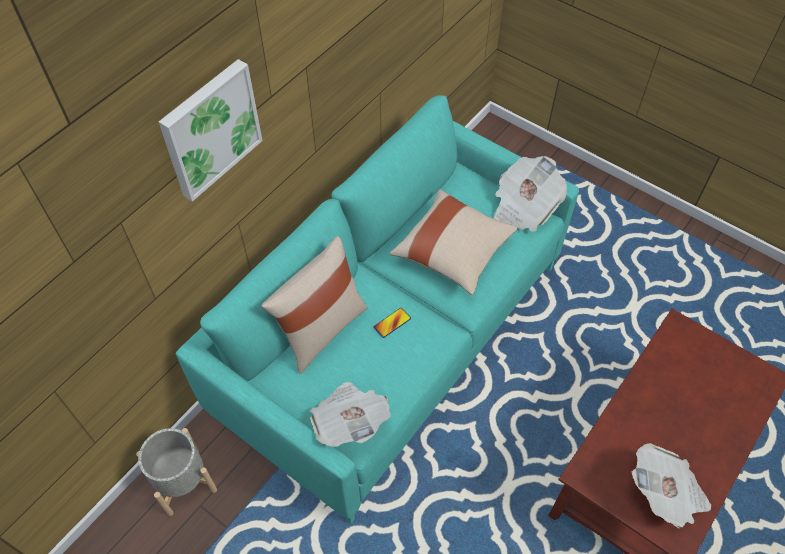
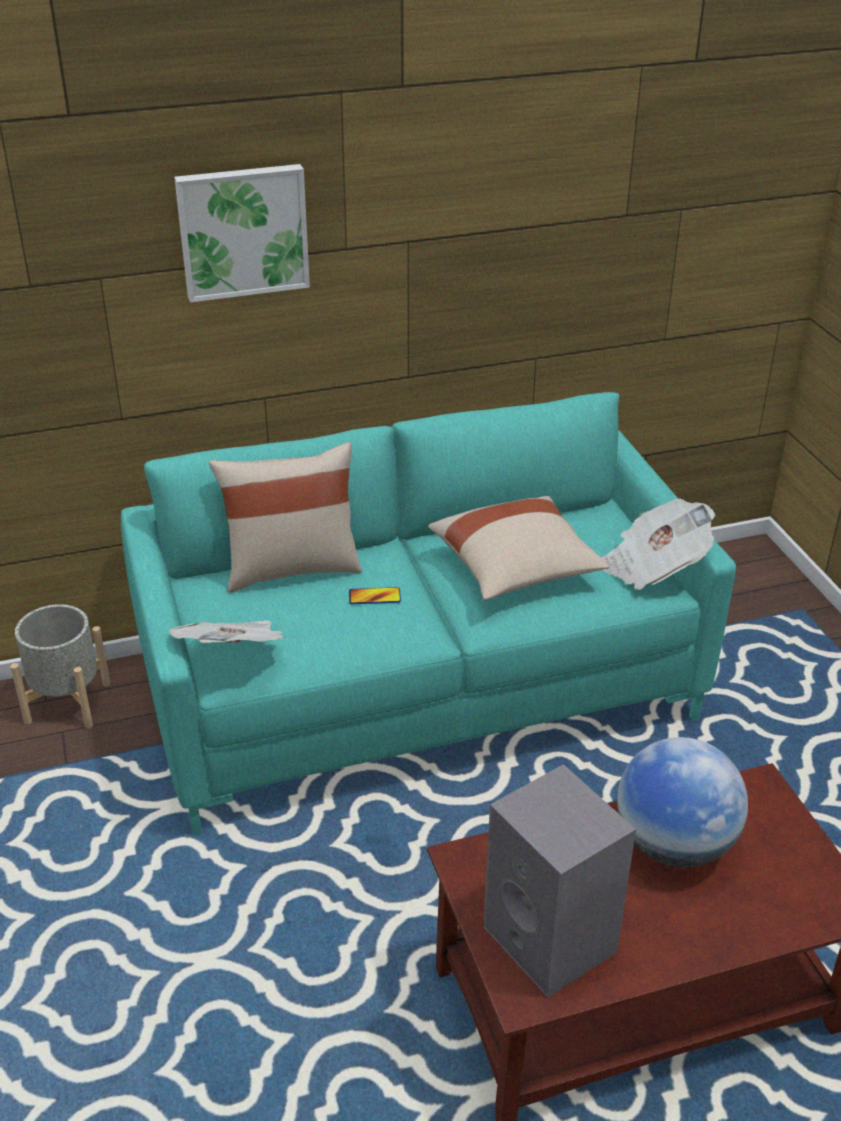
camera: 35 degrees right, 20 degrees down
(665, 494) = (553, 940): newspaper -> grey speaker
(670, 393) = (674, 844): none -> globe

